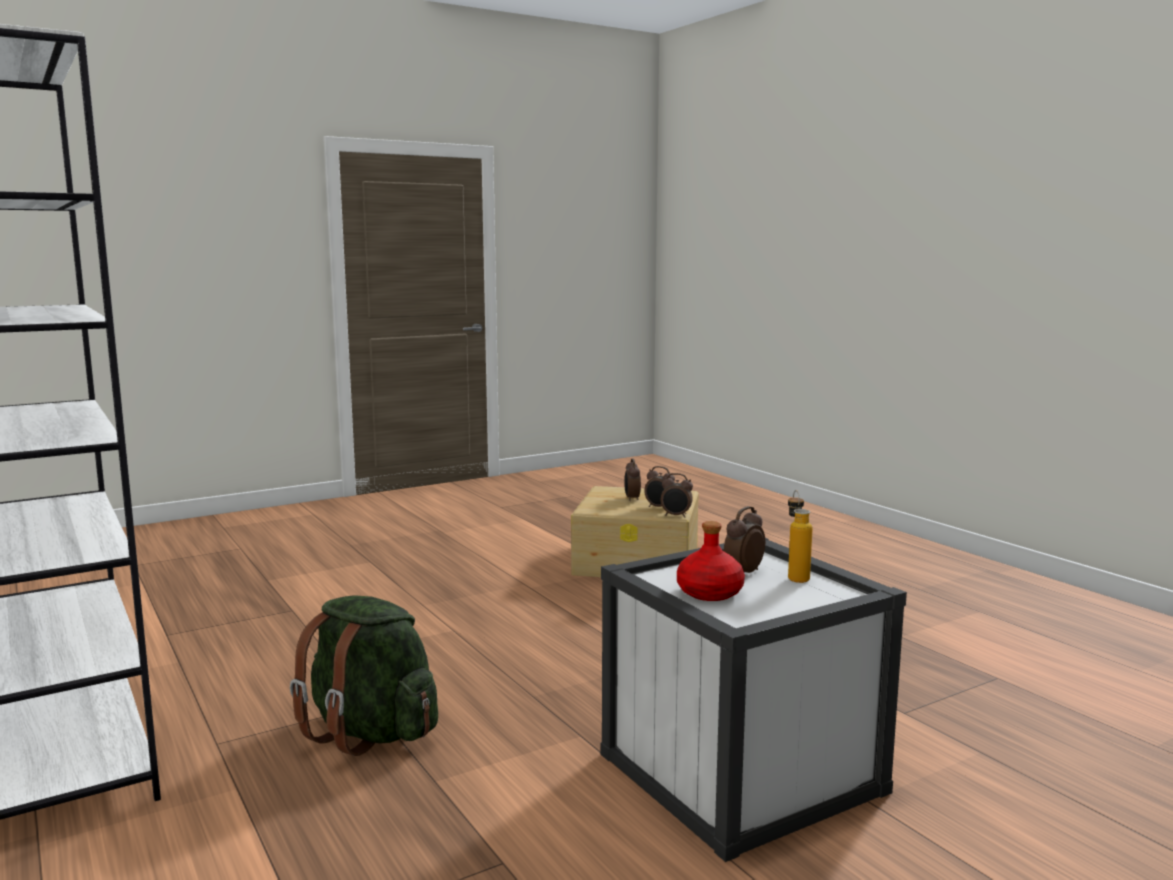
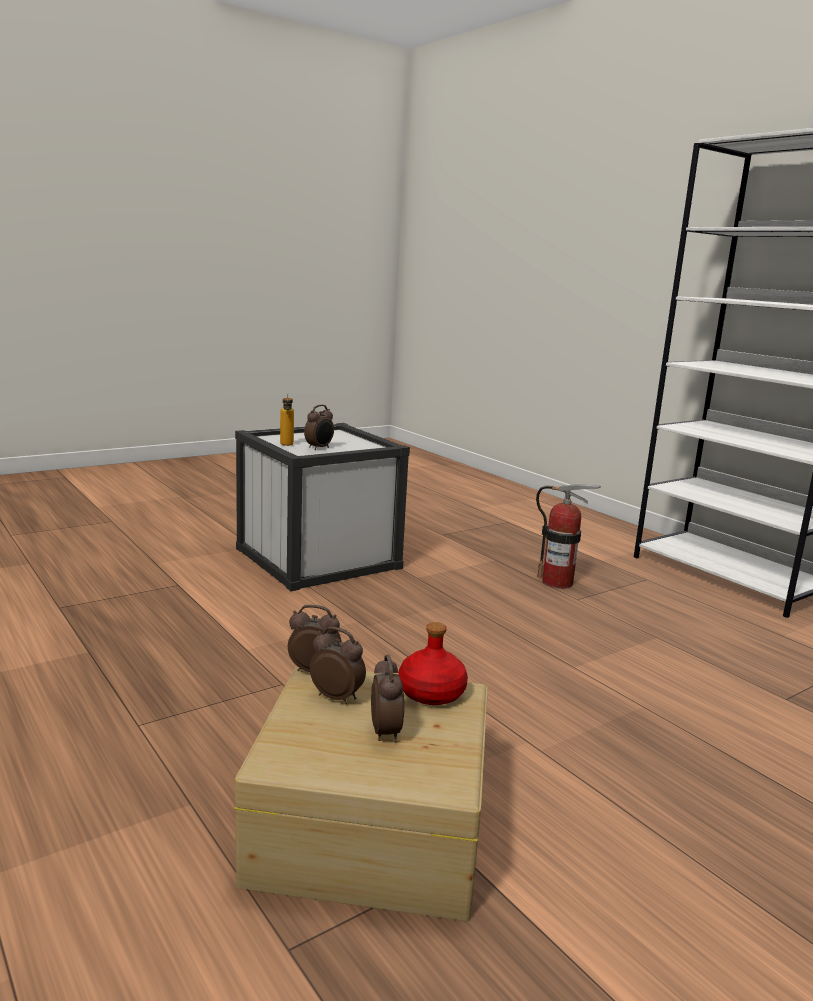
camera: 175 degrees right, 5 degrees up
(370, 732) = (557, 582): green backpack -> fire extinguisher
(710, 592) = (344, 441): red bottle -> red bottle (431, 693)

